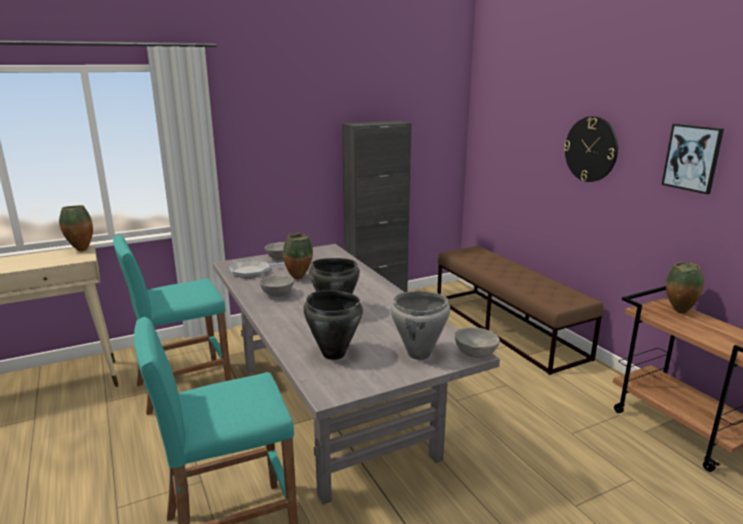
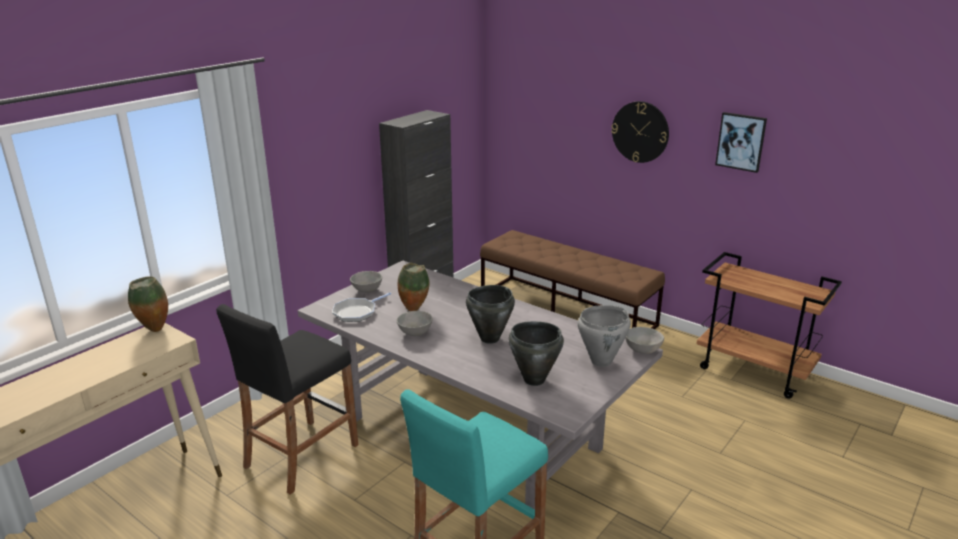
camera: 25 degrees left, 5 degrees up
(183, 388) = (301, 456): turquoise stool -> black stool
(678, 312) = (744, 274): vase -> none

